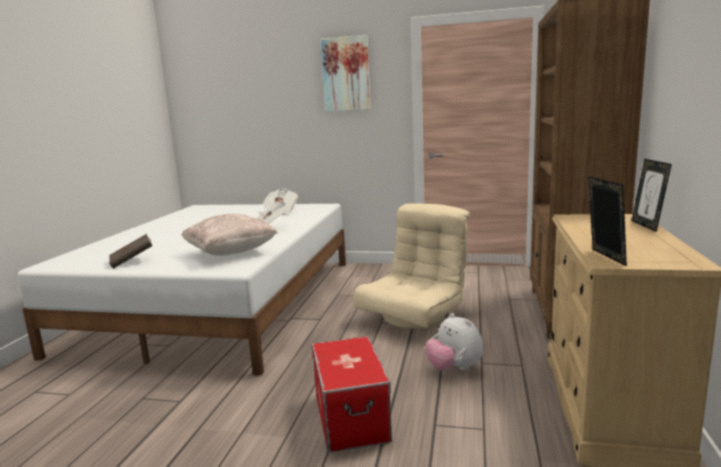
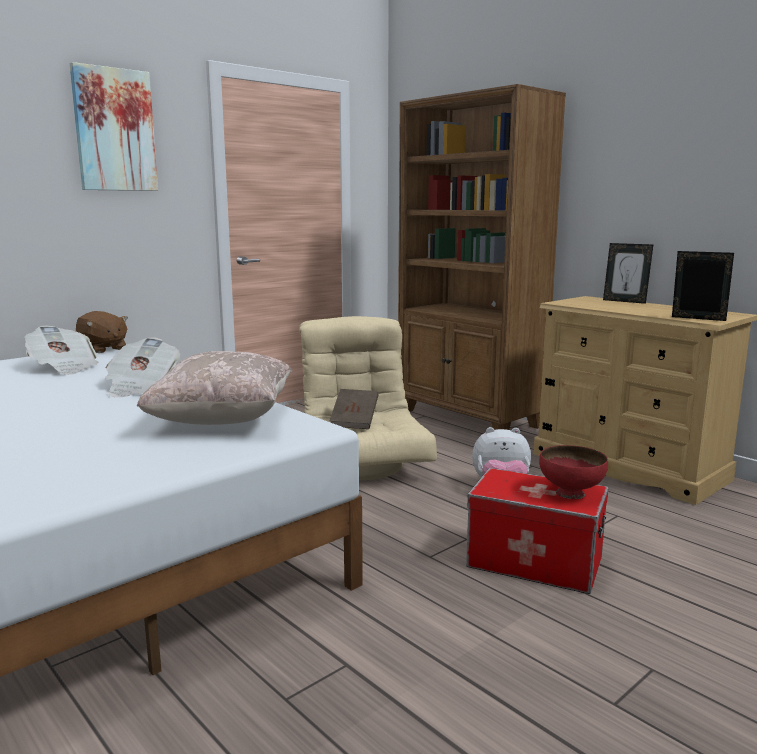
camera: 55 degrees left, 0 degrees up
(132, 261) = (82, 477): brown book -> brown book (354, 421)
(324, 205) = (103, 349): none -> brown plush toy
(354, 372) = (570, 494): none -> red bowl

